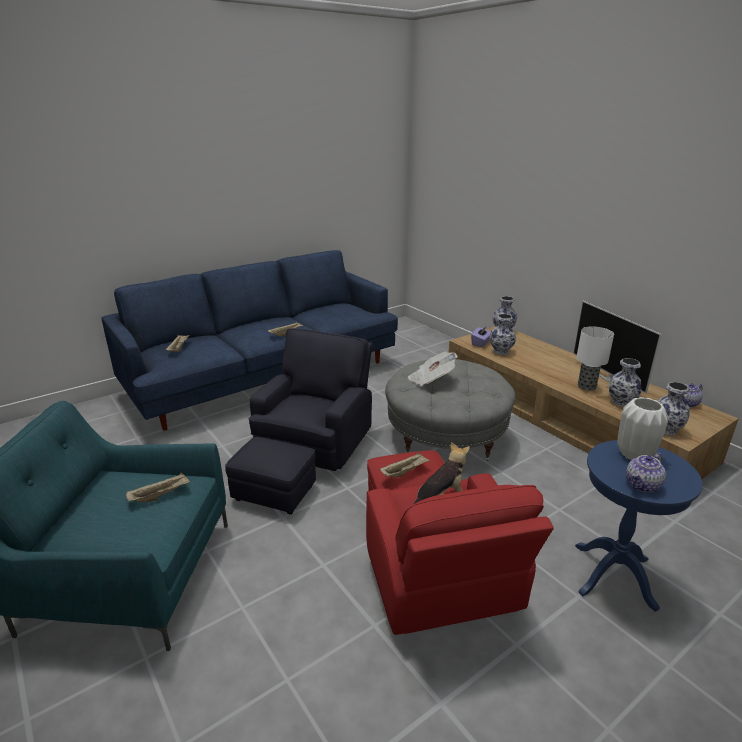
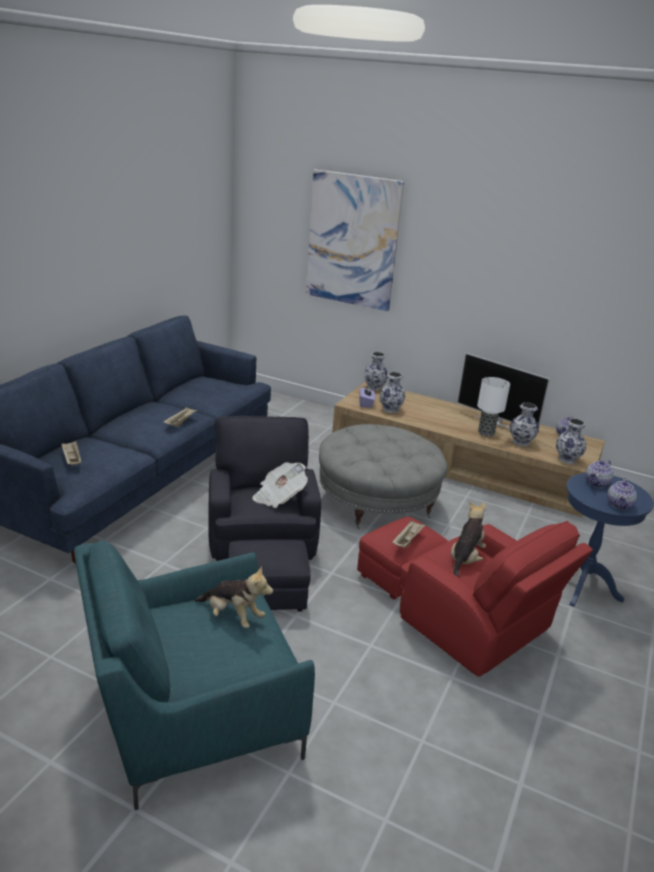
camera: 30 degrees left, 0 degrees up
(160, 495) = (232, 616): beige tray -> plush toy
(431, 379) = (367, 449): newspaper -> newspaper (279, 497)
(495, 187) = (353, 240): none -> picture
(635, 455) = (597, 483): white vase -> teapot

